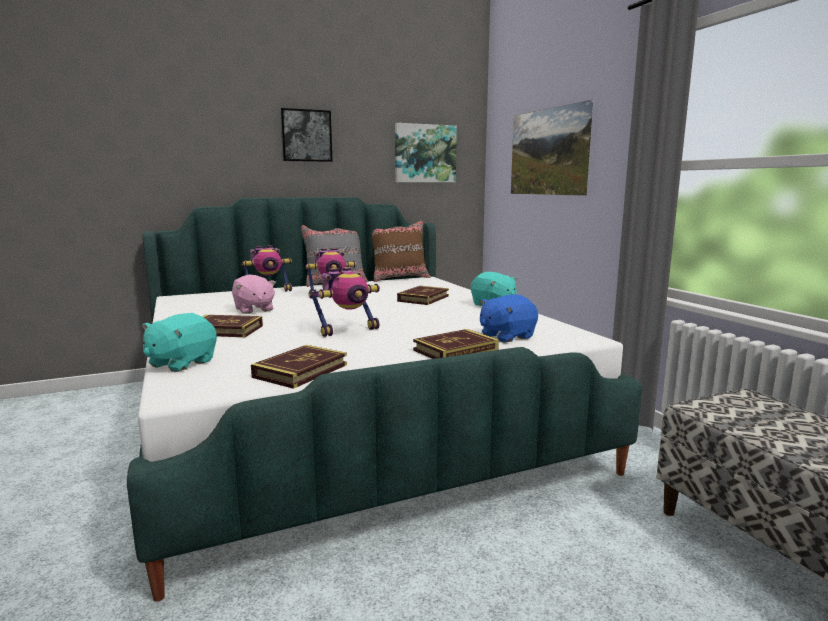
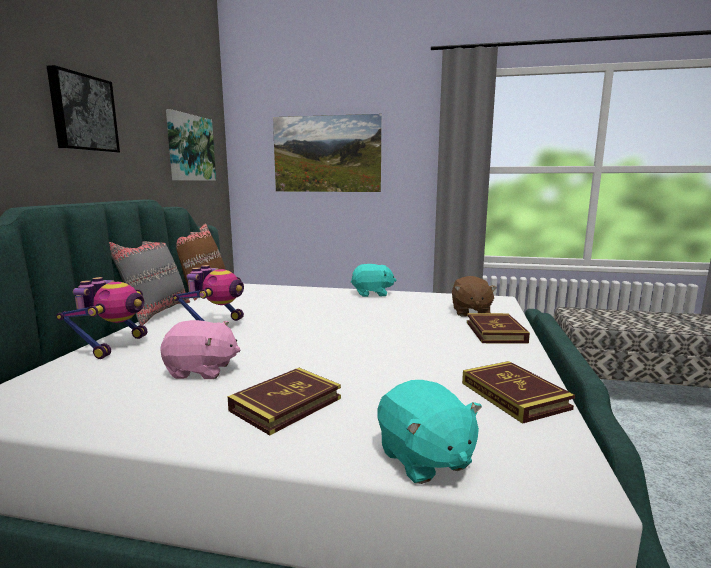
camera: 55 degrees left, 0 degrees up
(347, 330) = (382, 349): toy robot -> none
(423, 298) = (308, 303): book -> none
(506, 336) = (470, 312): blue plush toy -> brown plush toy

